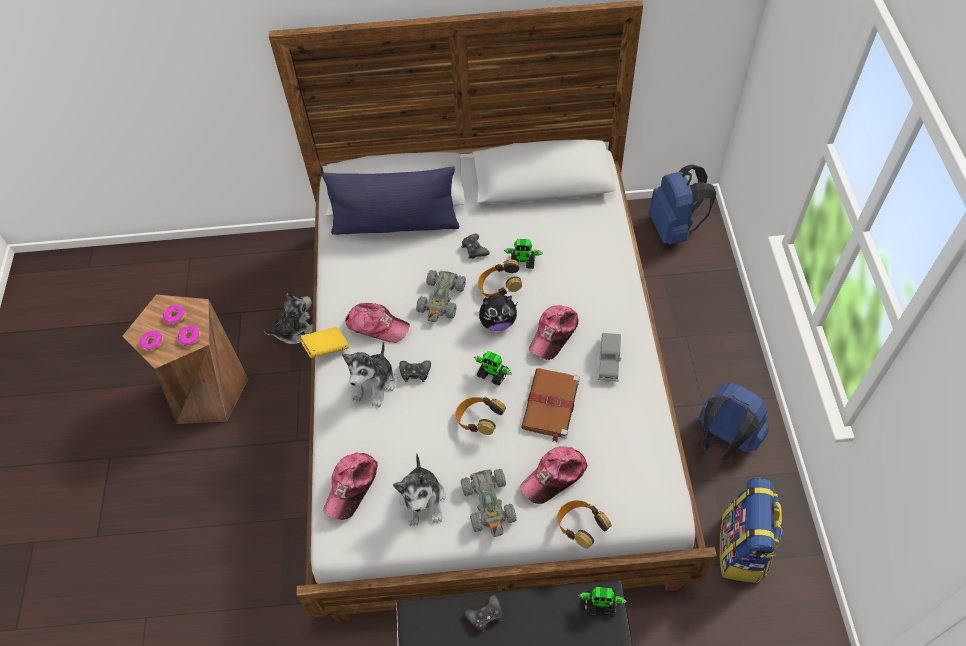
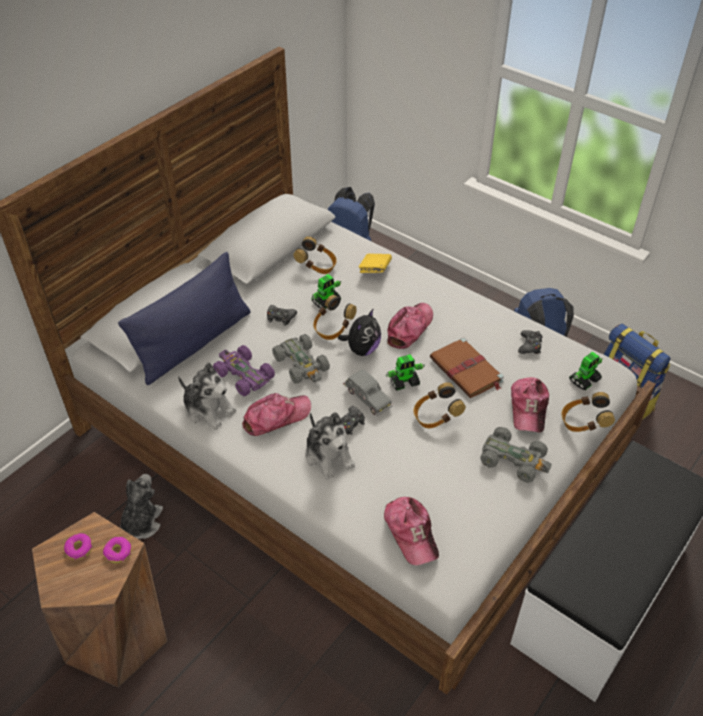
camera: 50 degrees left, 10 degrees down
(153, 343) = (84, 586): donut -> none
(326, 348) = (255, 463): yellow book -> yellow book (375, 271)
(395, 276) = (243, 375): none -> purple toy car
(423, 500) = (469, 496): plush toy -> plush toy (208, 409)
(485, 615) = (594, 536): black game controller -> black game controller (530, 346)
(553, 225) = (317, 266): none -> headphones
(554, 334) = (409, 328): cap -> cap turned 135 degrees counterclockwise
(601, 604) = (643, 463): toy robot -> toy robot (584, 380)
(609, 360) = (464, 317): grey toy car -> grey toy car (367, 398)

